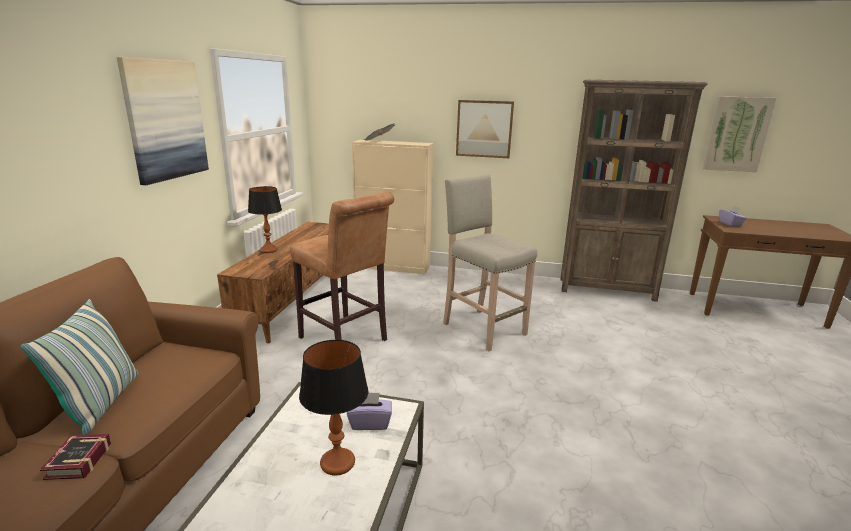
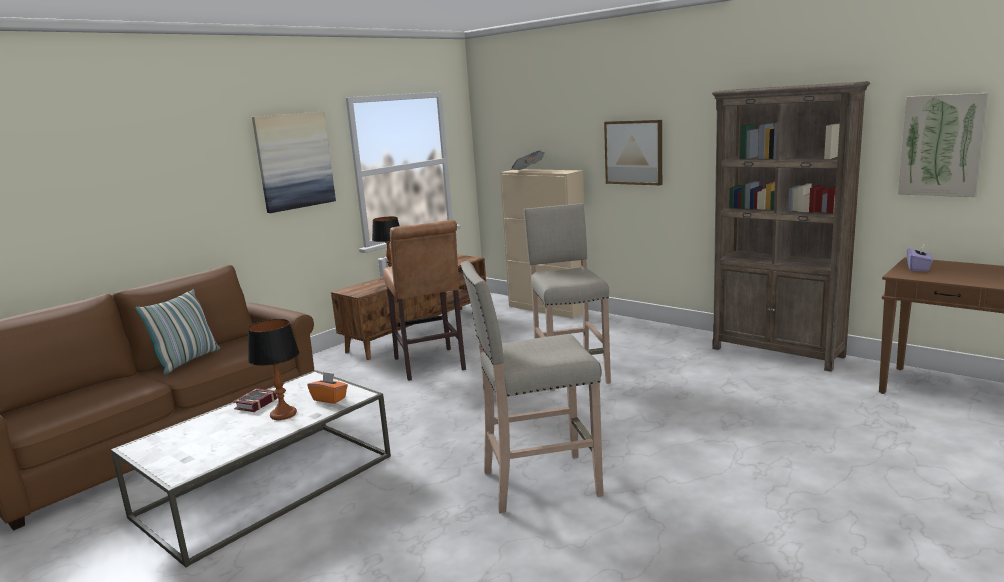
camera: 30 degrees right, 5 degrees down
(76, 462) = (149, 385): book -> book (254, 404)
(370, 423) = (329, 399): purple tissue box -> orange tissue box
(594, 460) = (537, 483): none -> beige stool

